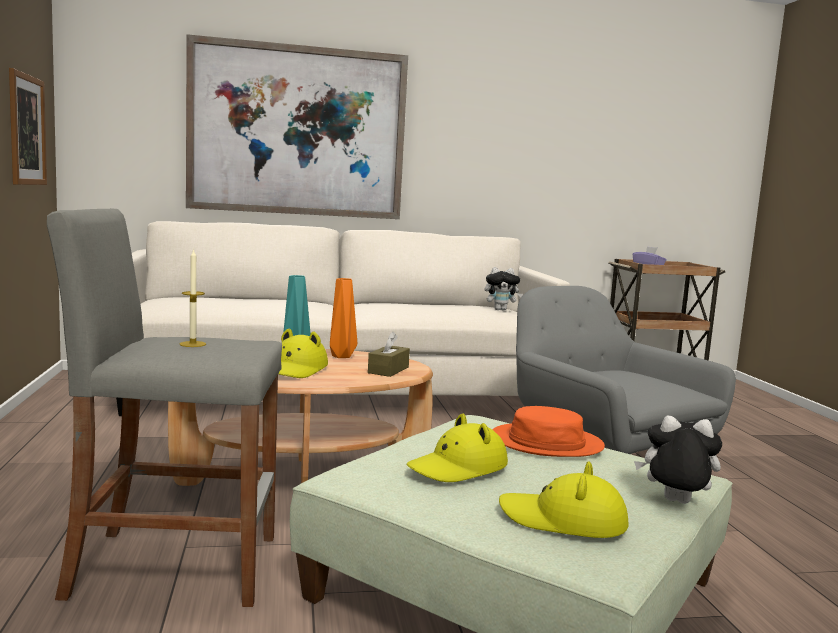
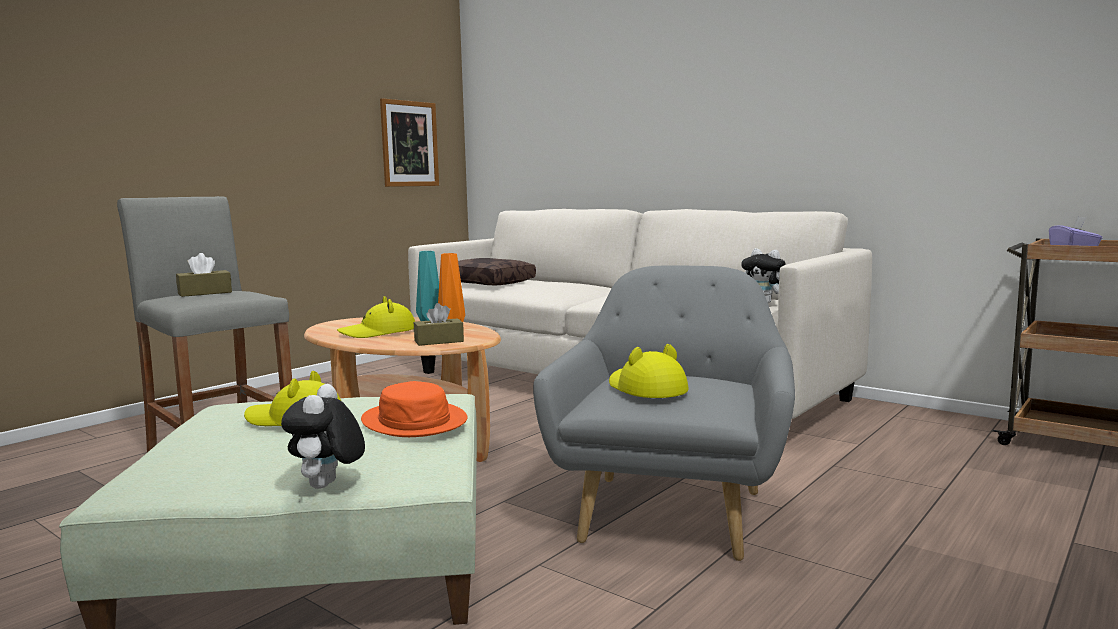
camera: 50 degrees right, 0 degrees up
(192, 344) = (205, 293): candle -> brown tissue box
(208, 303) = (490, 282): none -> brown pillow
(297, 131) = (625, 112): picture -> none
(563, 520) = (218, 465): yellow hat -> yellow hat (646, 389)
(674, 503) = (327, 486): plush toy -> plush toy turned 150 degrees counterclockwise

